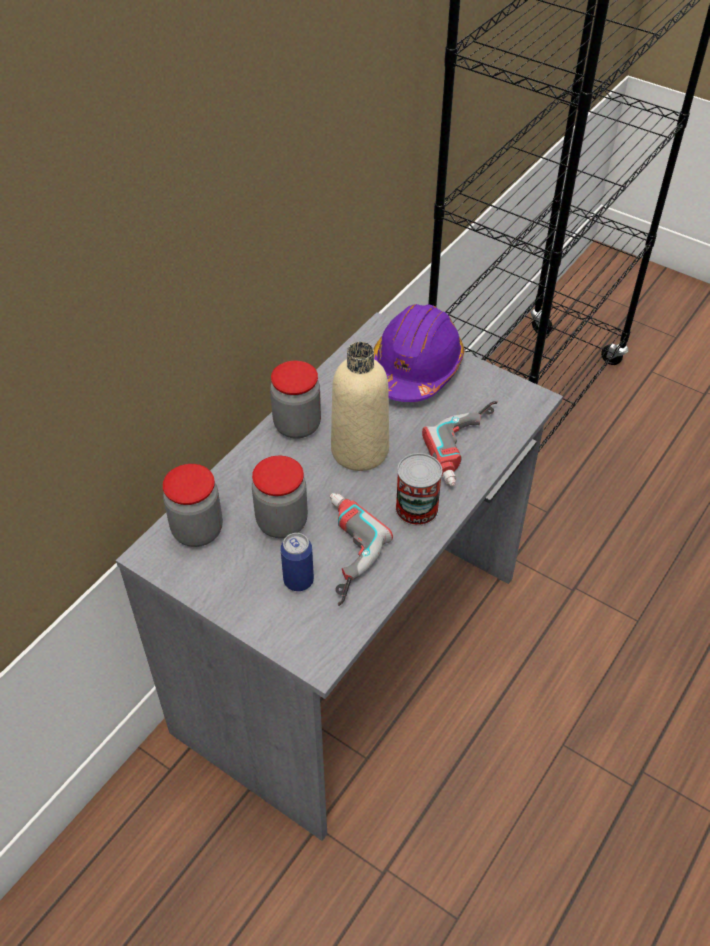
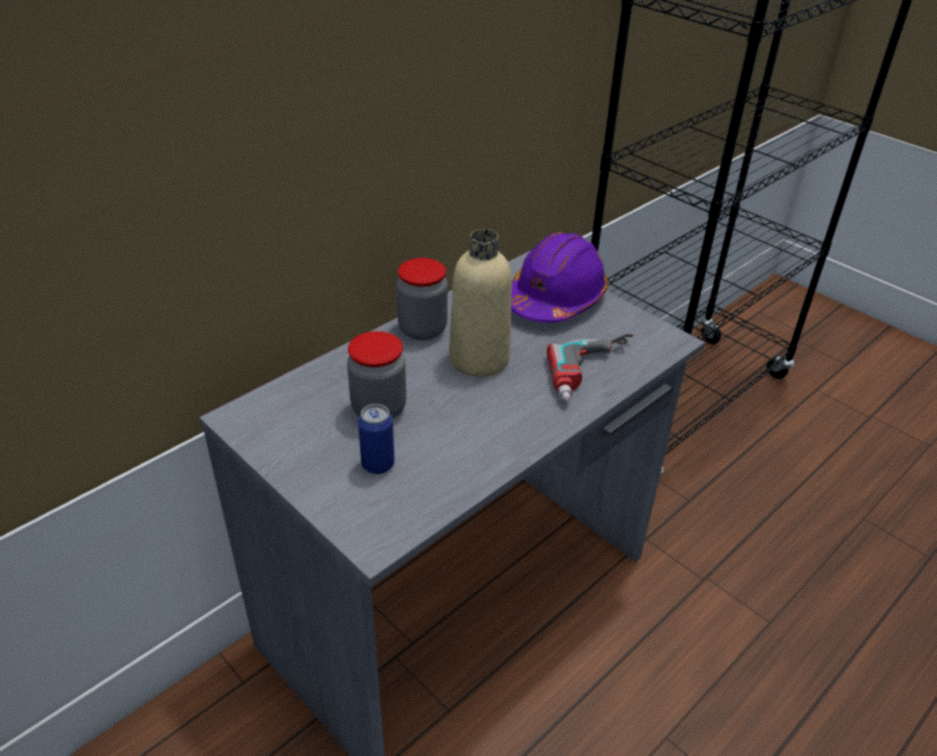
camera: 10 degrees right, 10 degrees down
(197, 530) = (290, 404): jar -> none
(337, 551) = (428, 444): power drill -> none
(416, 509) = (523, 418): can -> none

